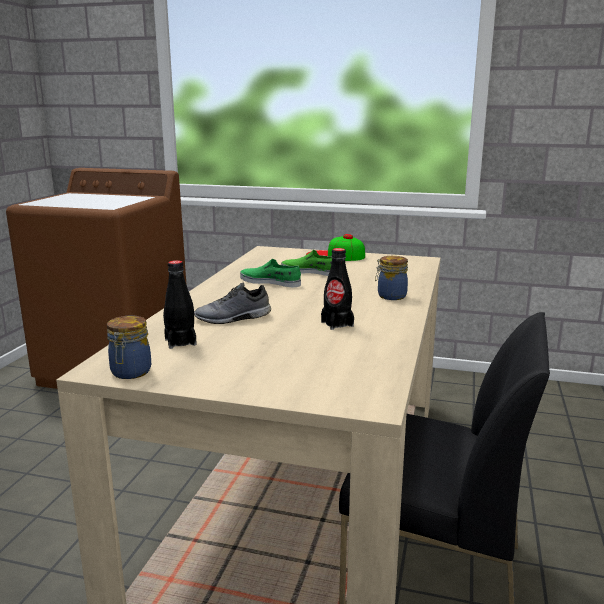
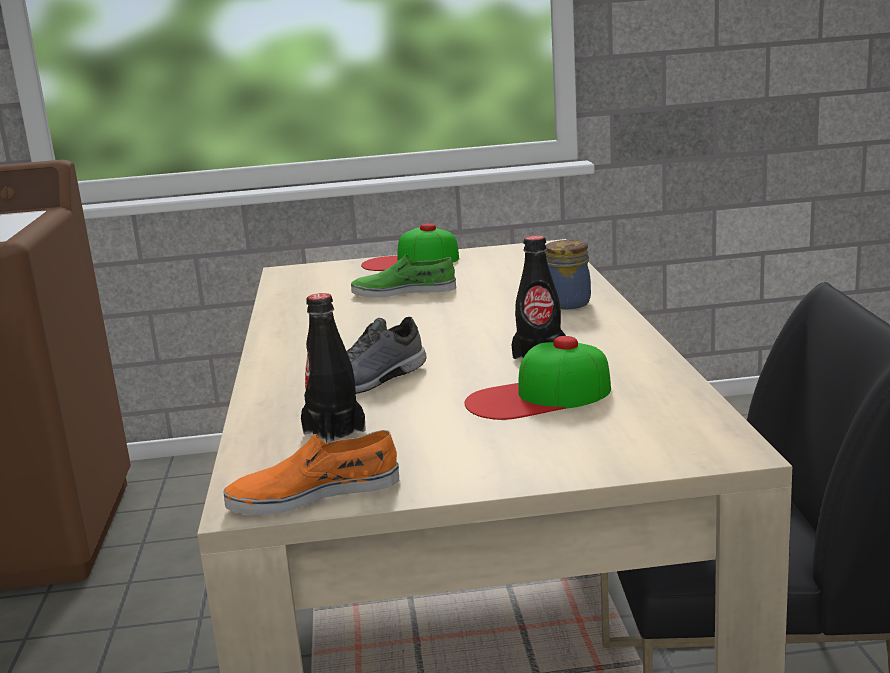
camera: 20 degrees left, 0 degrees up
(130, 373) = (314, 493): jar -> orange shoe
(270, 282) = (360, 317): green shoe -> none
(307, 347) = (538, 397): none -> cap

